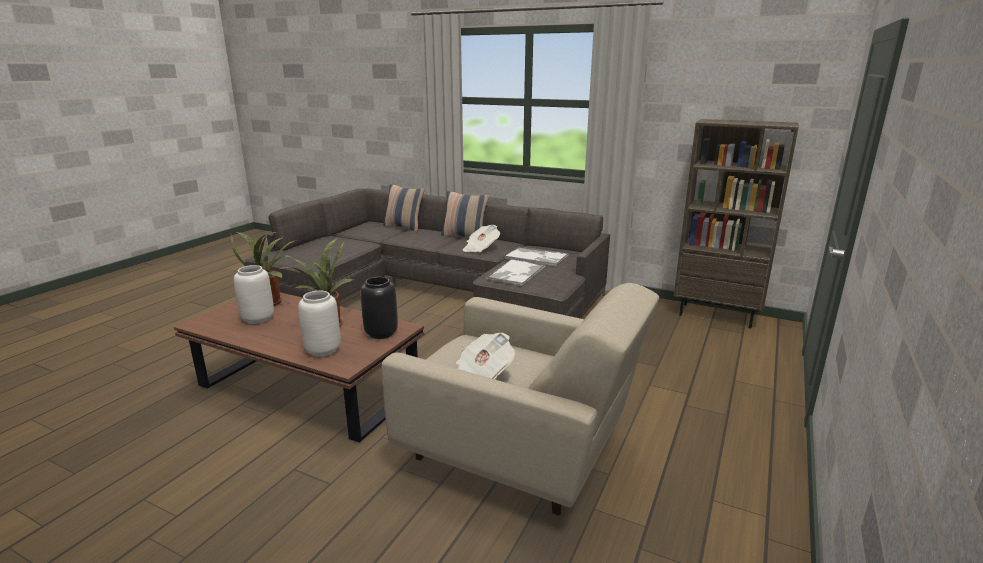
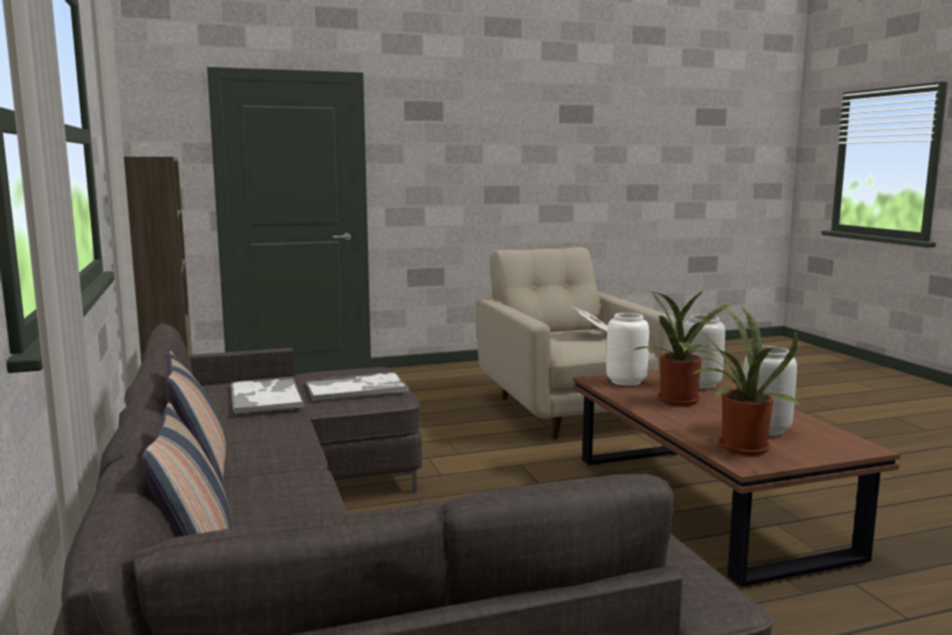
camera: 135 degrees left, 10 degrees down
(382, 333) = (625, 381): black vase -> white vase
(480, 248) = (272, 434): newspaper -> none

